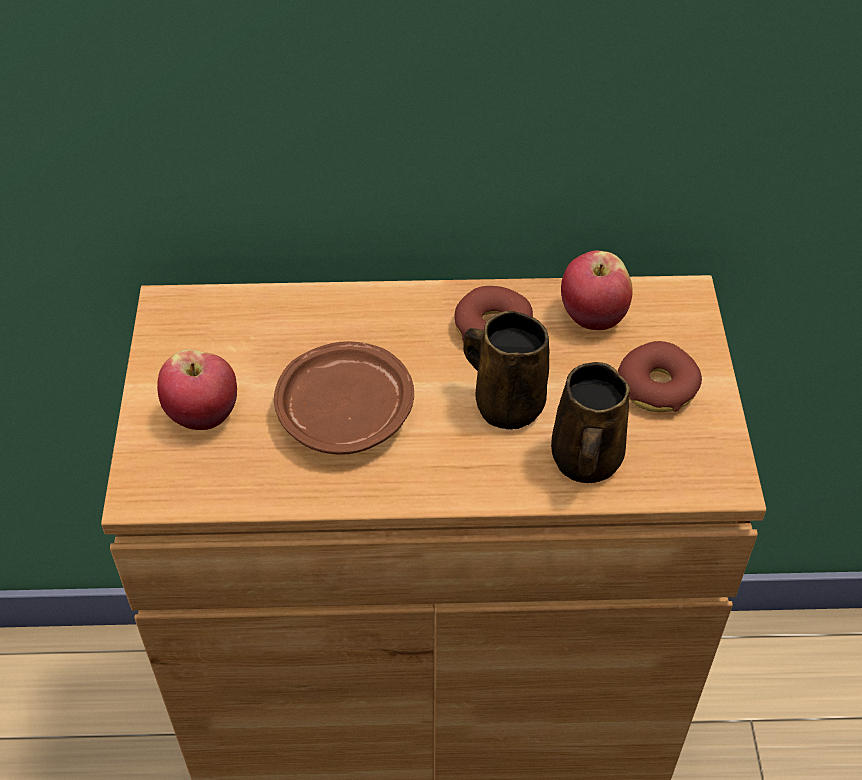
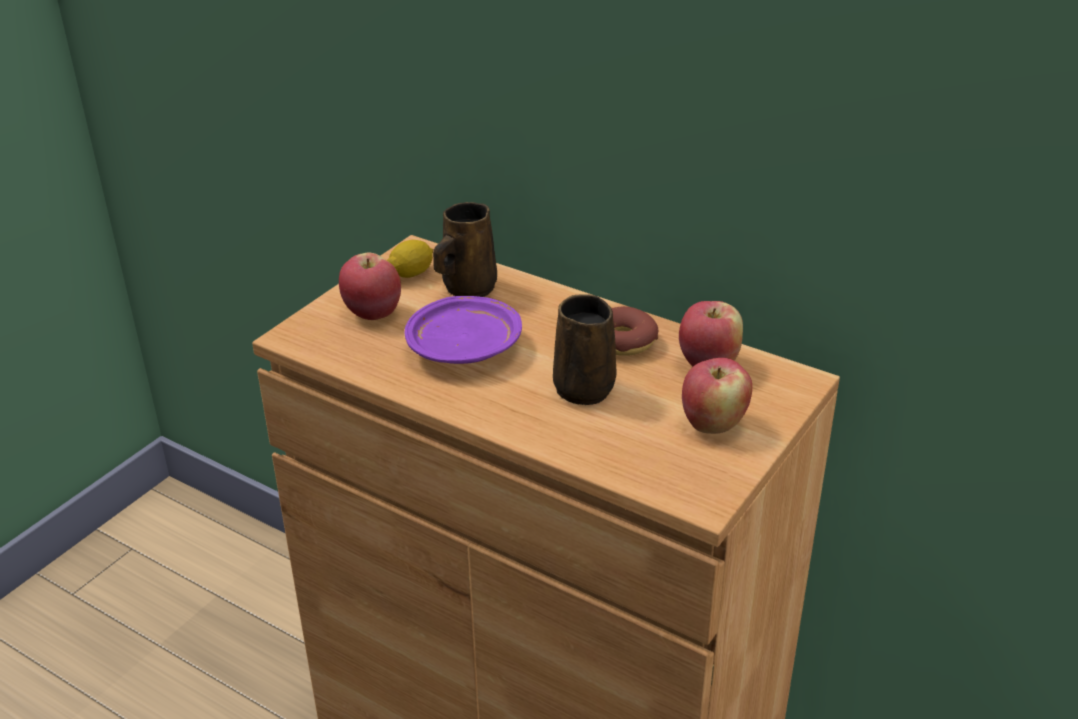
camera: 35 degrees right, 15 degrees down
(195, 340) = (411, 273): none -> lemon
(345, 412) = (465, 347): brown plate -> purple plate
(585, 462) = (603, 443): brown mug -> brown mug (467, 288)
(657, 387) = (713, 423): donut -> apple

